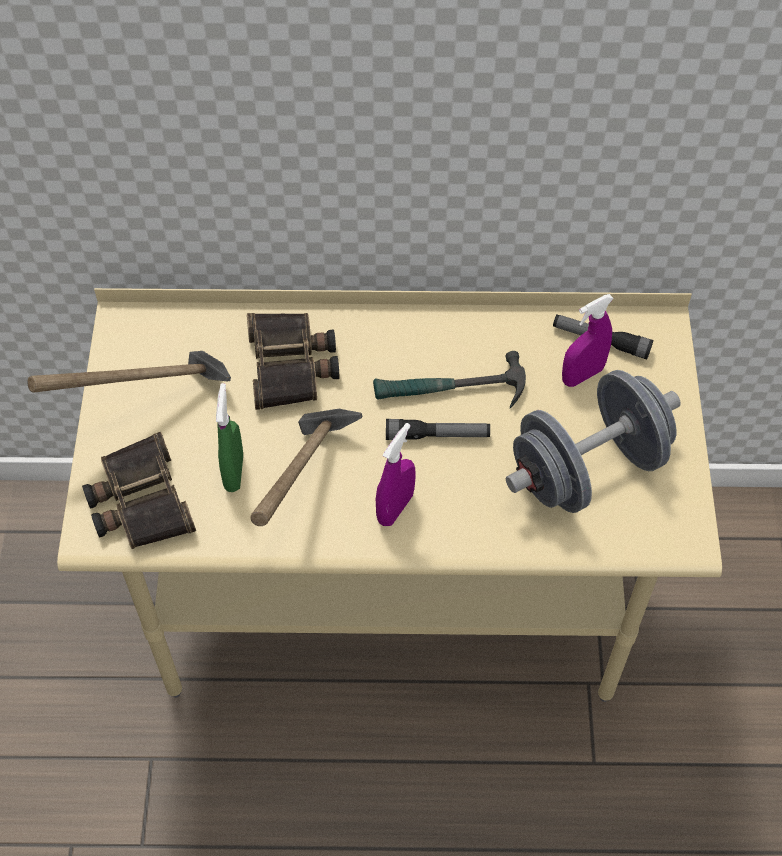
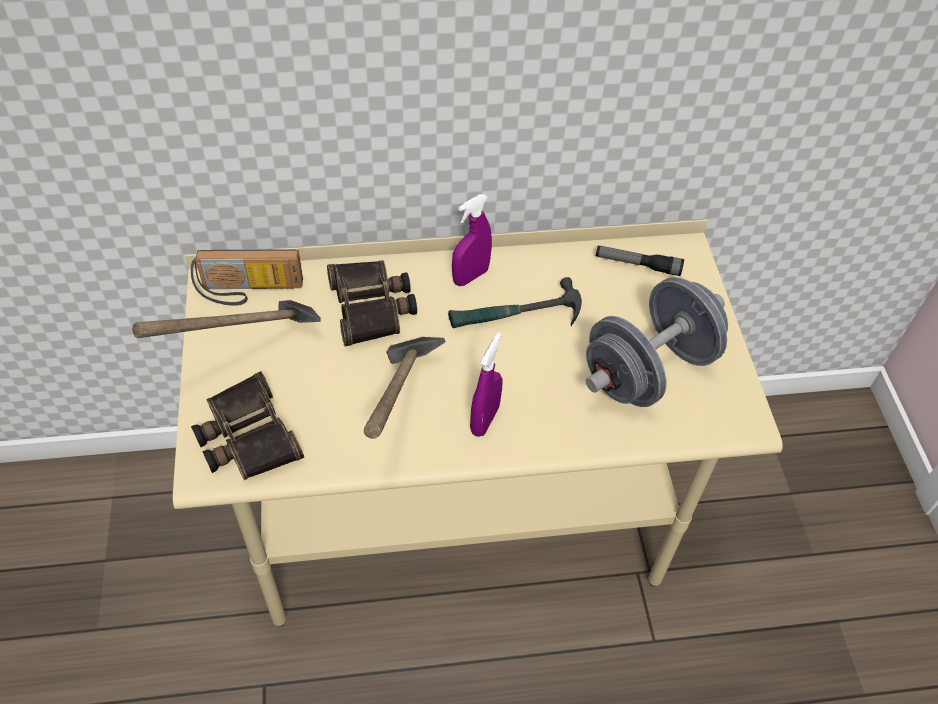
camera: 10 degrees left, 5 degrees down
(160, 335) = (249, 291): none -> radio
(234, 472) = (332, 403): green spray bottle -> none
(437, 435) = (511, 354): flashlight -> none
(582, 375) = (627, 294): purple spray bottle -> purple spray bottle (470, 276)

